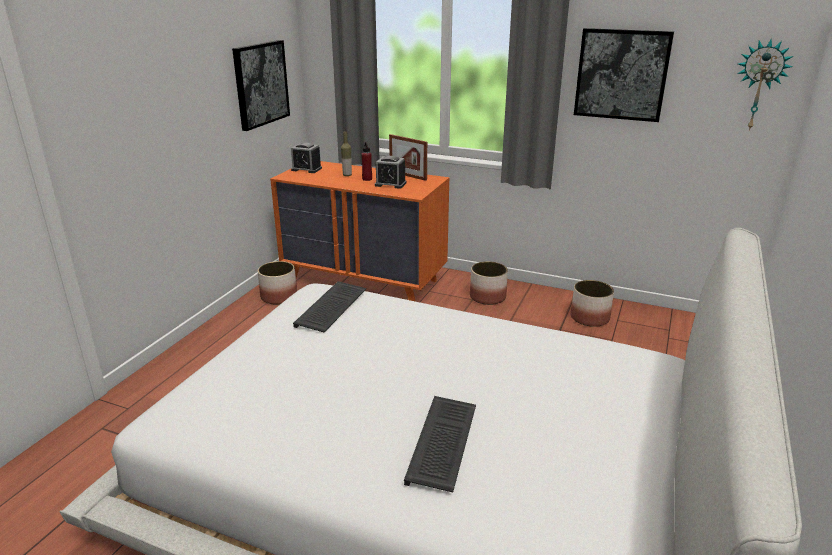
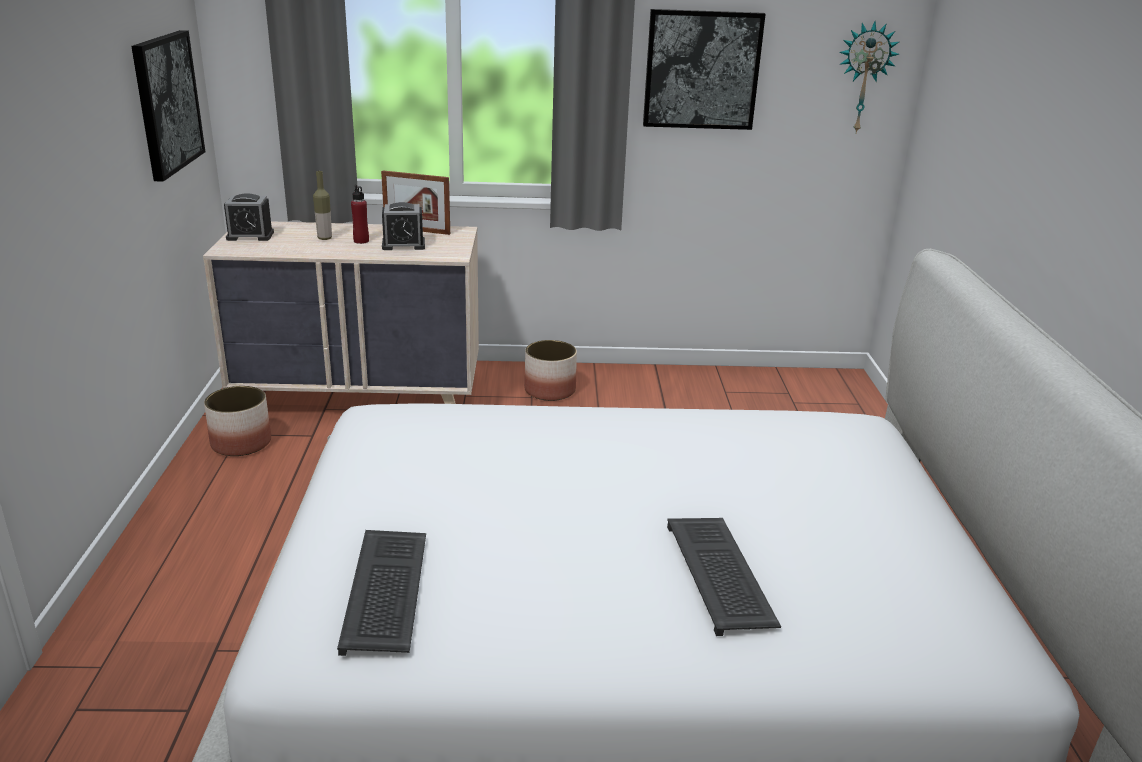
camera: 25 degrees left, 0 degrees up
(332, 309) = (426, 435): keyboard -> keyboard (387, 593)
(364, 280) = (360, 396): orange dresser -> beige dresser
(589, 318) = (691, 395): planter -> none

